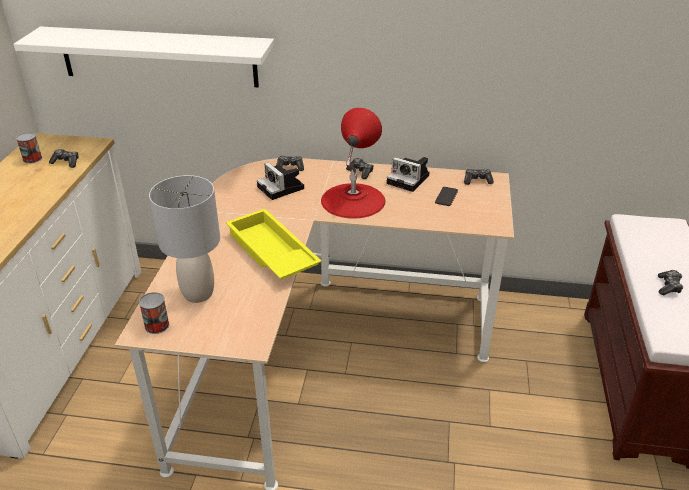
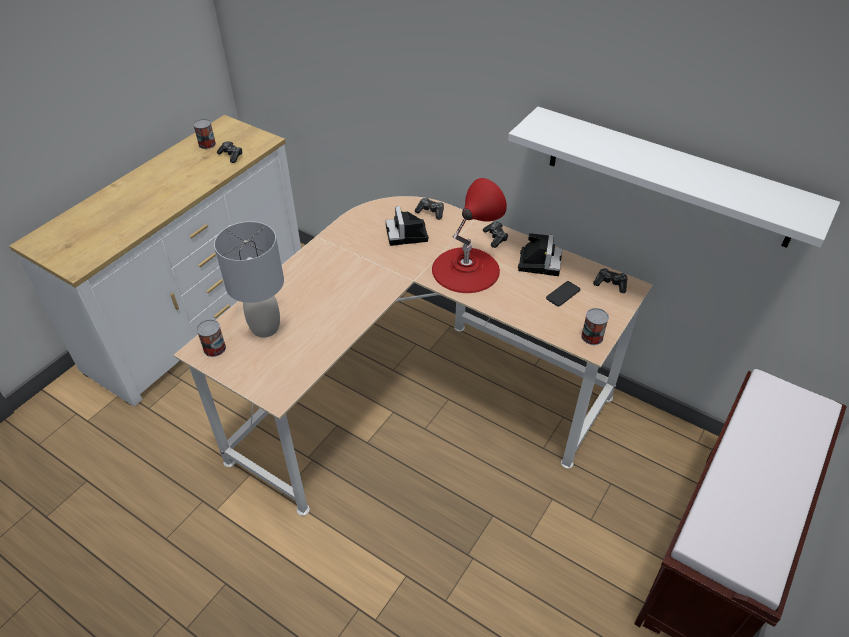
camera: 25 degrees right, 10 degrees up
(158, 57) = (332, 70): white shelf -> white shelf (668, 177)
(270, 253) = (351, 305): yellow tray -> none
(410, 180) = (539, 261): camera -> camera turned 135 degrees counterclockwise
(492, 219) = (592, 337): none -> can
(668, 287) = (751, 481): game controller -> none

